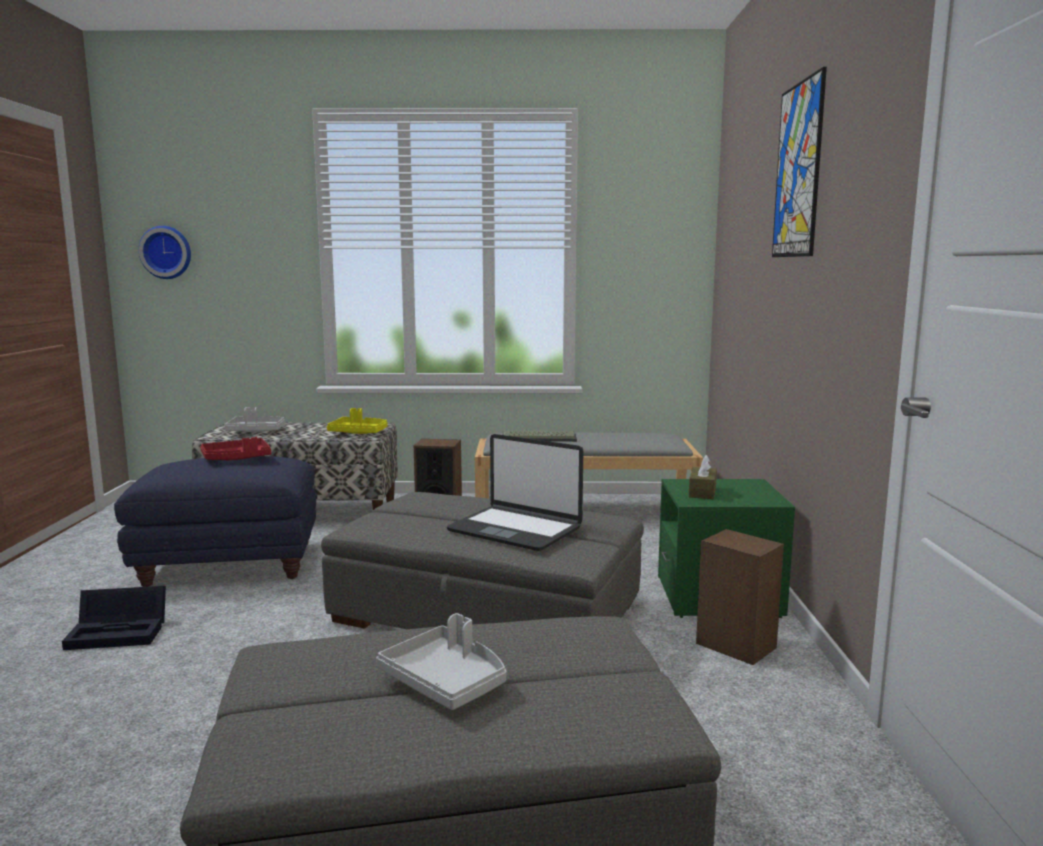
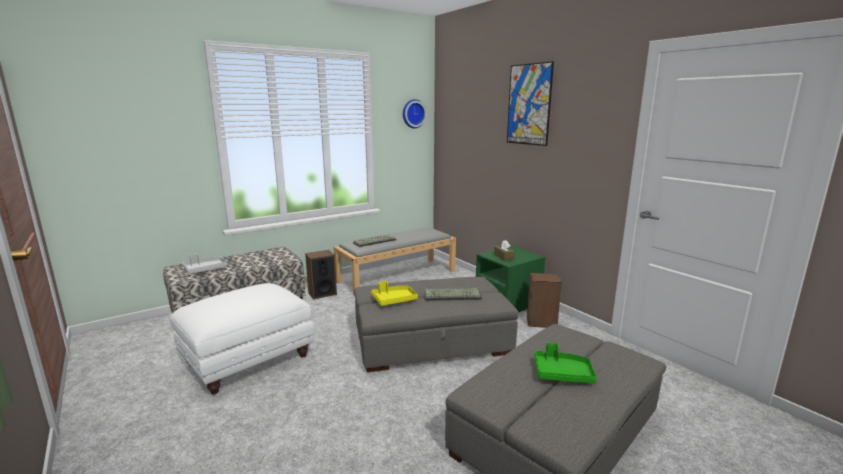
camera: 35 degrees left, 5 degrees up
(121, 632) = (250, 426): black storage box -> none
(167, 252) = (87, 146): wall clock -> wall clock (413, 113)
(227, 565) = (247, 362): blue ottoman -> white ottoman
(237, 459) = (244, 292): red tray -> none
(358, 433) = (278, 257): yellow tray -> yellow tray (393, 300)
(446, 681) = (562, 374): grey tray -> green tray
(515, 529) = (453, 295): laptop -> keyboard

